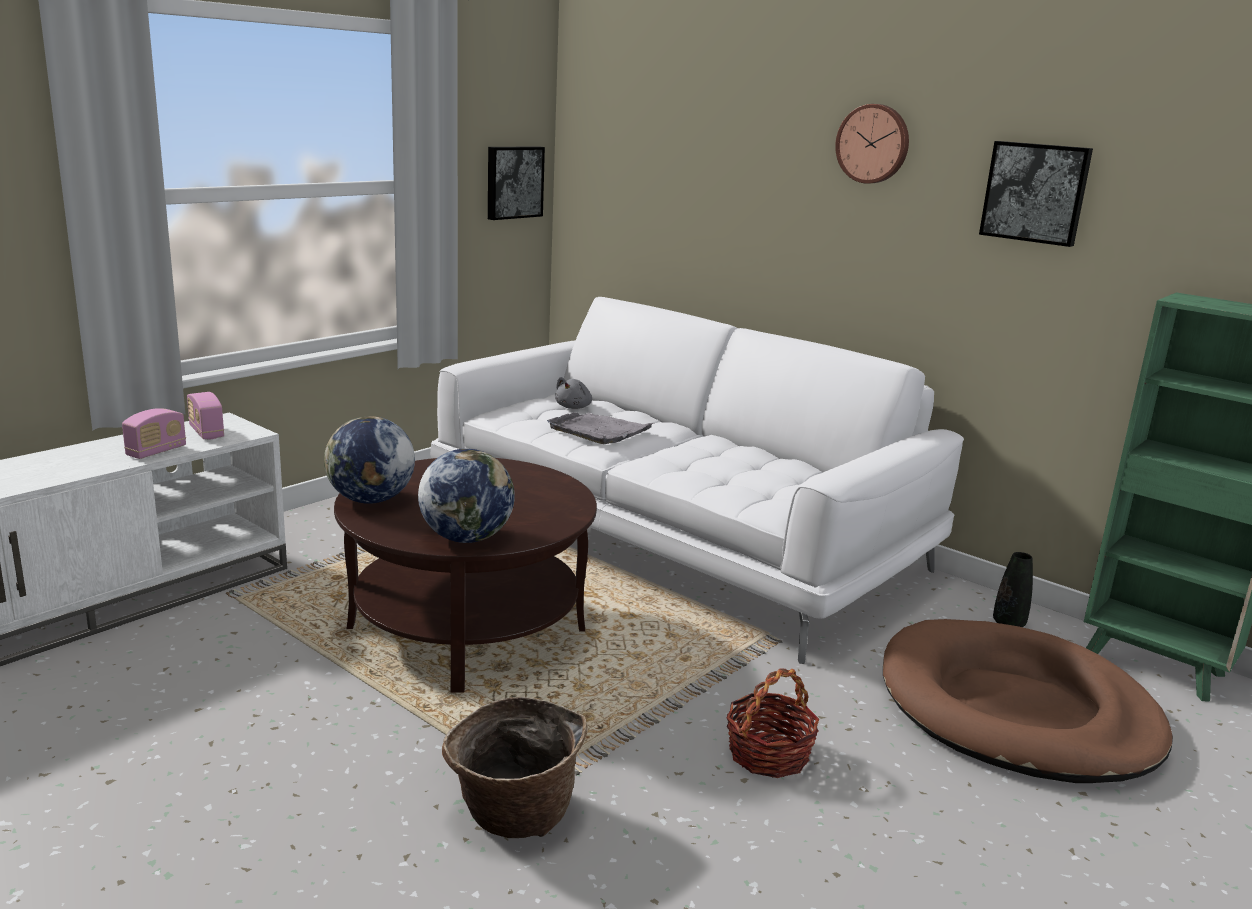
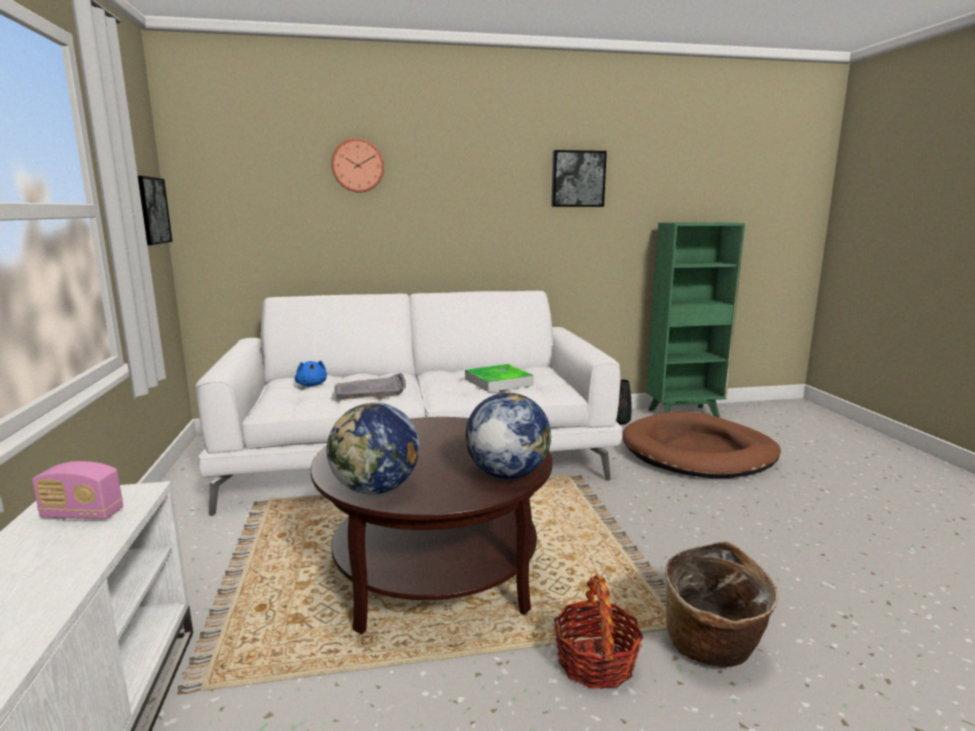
camera: 50 degrees left, 5 degrees down
(156, 452) = (75, 557): radio -> none
(574, 407) = (311, 385): grey plush toy -> blue plush toy
(735, 472) = (498, 382): none -> tray
(768, 754) = (696, 527): basket -> basket (596, 662)
(873, 144) = (472, 157): wall clock -> wall clock (358, 165)

